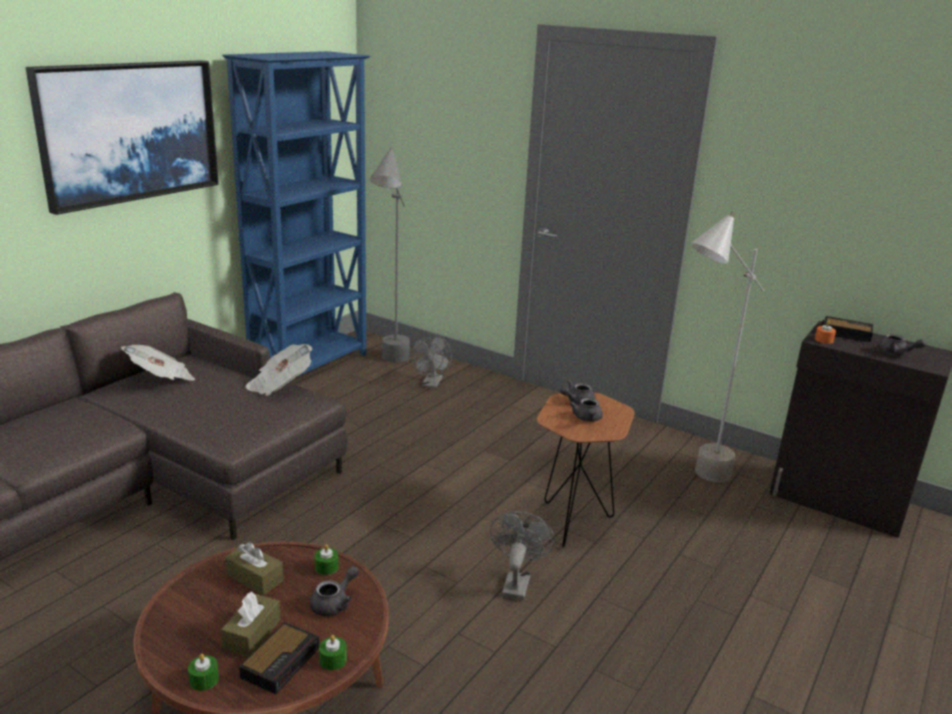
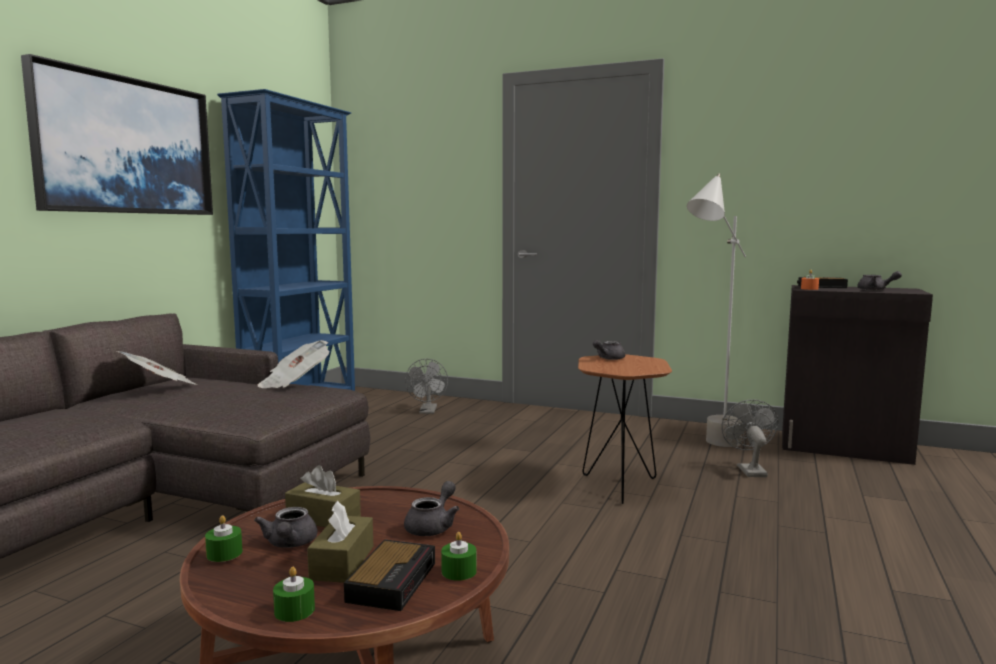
camera: 10 degrees left, 15 degrees down
(326, 567) = (407, 501): green candle -> green candle (224, 553)
(391, 366) = (383, 404): grey floor lamp -> none
(516, 583) = (592, 534): grey fan -> grey fan (749, 470)
(587, 419) = (627, 365): grey teapot -> grey teapot (289, 544)

